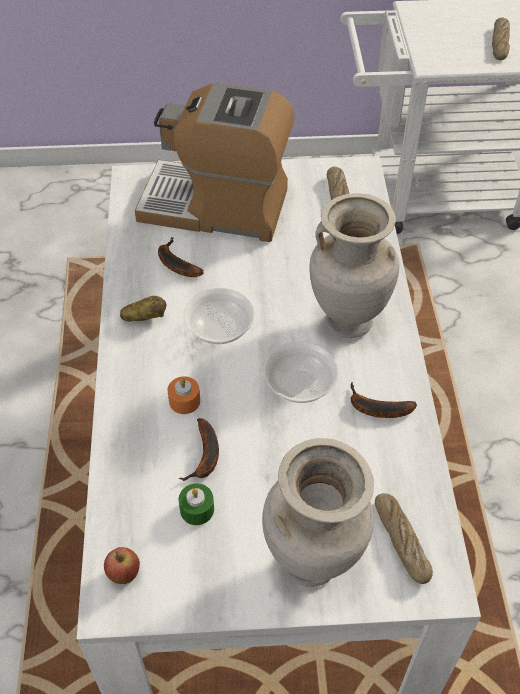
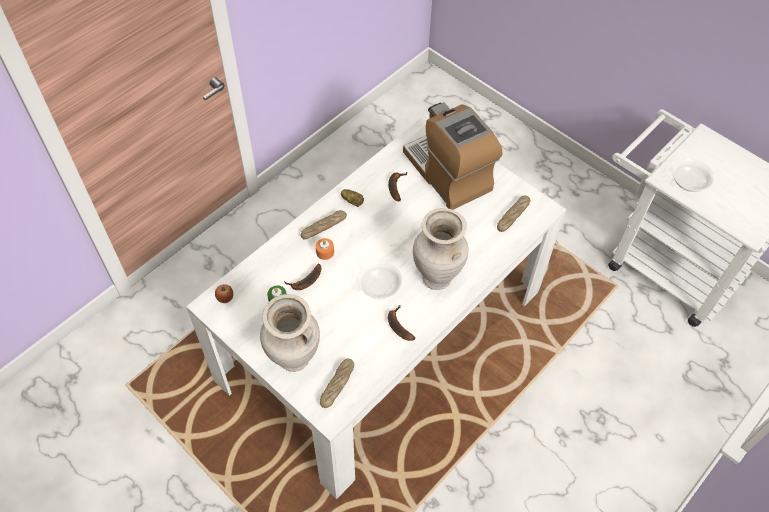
camera: 45 degrees right, 5 degrees up
(220, 328) = (377, 233): bowl -> bowl (688, 182)
(500, 43) = (729, 196): bread -> bread (323, 227)

